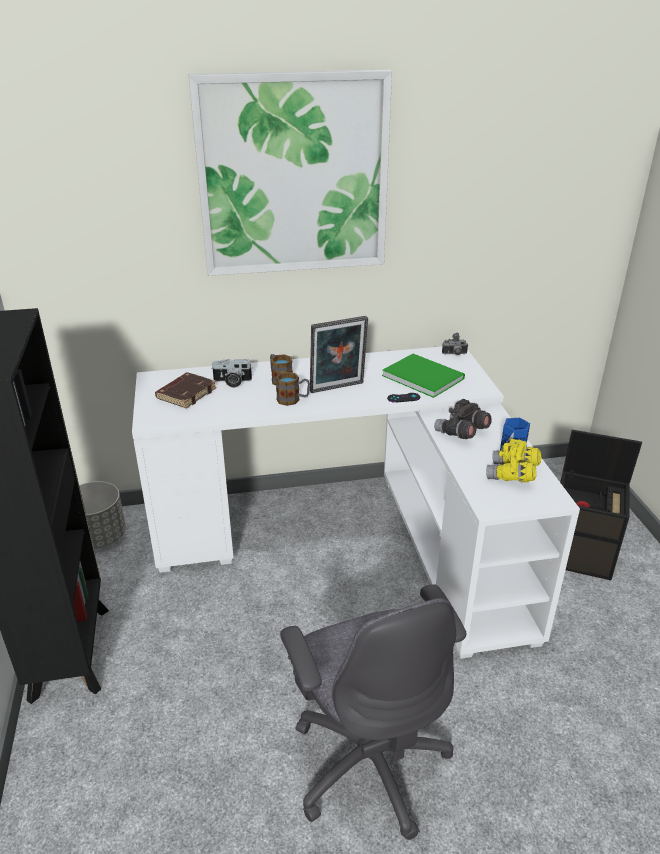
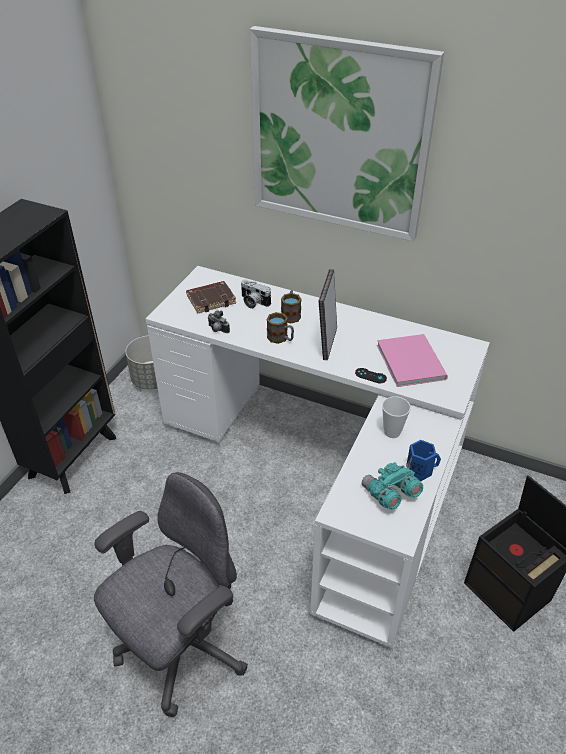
camera: 35 degrees right, 10 degrees up
(338, 388) = (326, 343): picture frame -> picture frame turned 90 degrees clockwise
(370, 761) = (181, 648): grey office chair -> grey office chair turned 150 degrees counterclockwise
(422, 376) = (411, 360): green book -> pink book
(454, 354) = (467, 350): camera -> camera (217, 330)
(461, 433) = (392, 432): grey binoculars -> cup
(512, 475) = (390, 494): yellow binoculars -> turquoise binoculars

